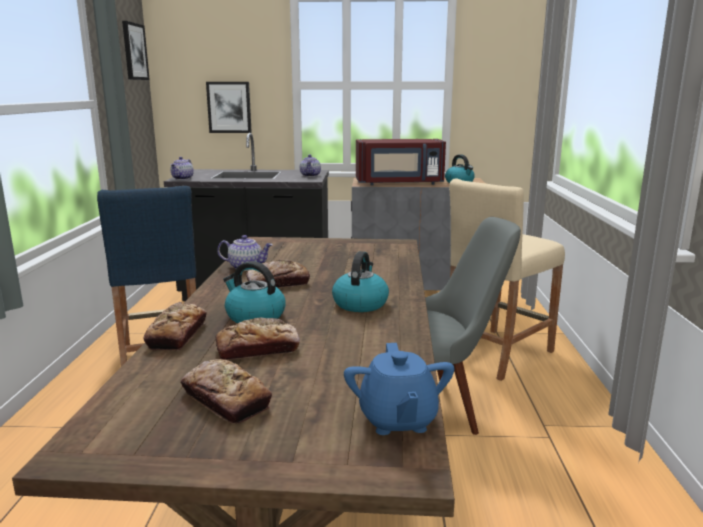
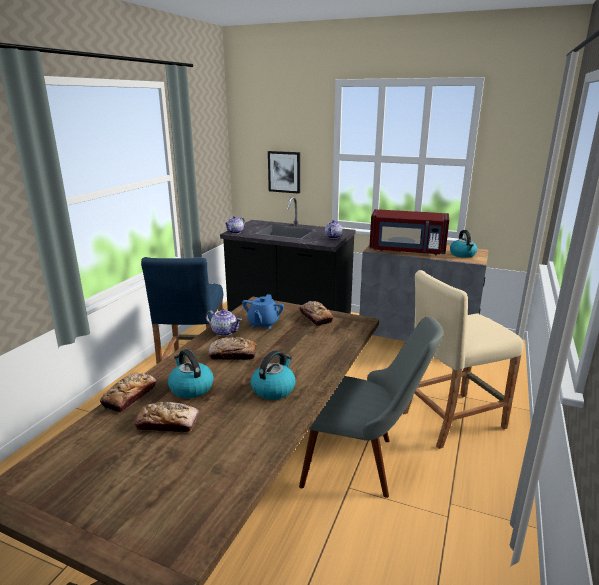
camera: 20 degrees right, 5 degrees up
(134, 51) = (214, 129): picture -> none
(225, 400) = (112, 469): bread -> bread (315, 317)
(397, 420) = (201, 521): blue teapot -> blue teapot (263, 324)

